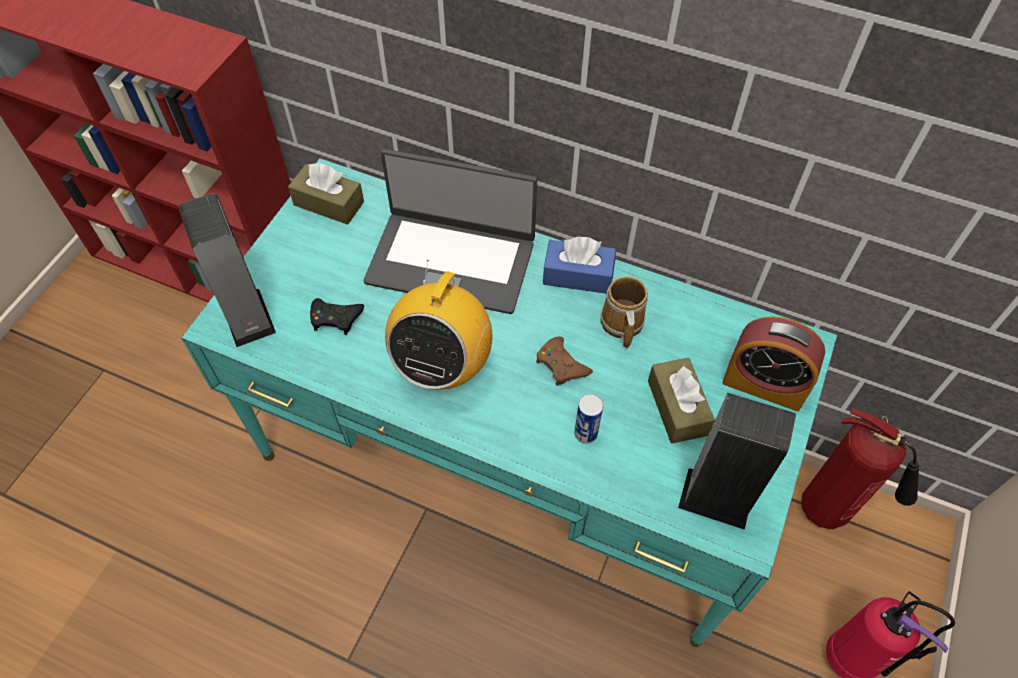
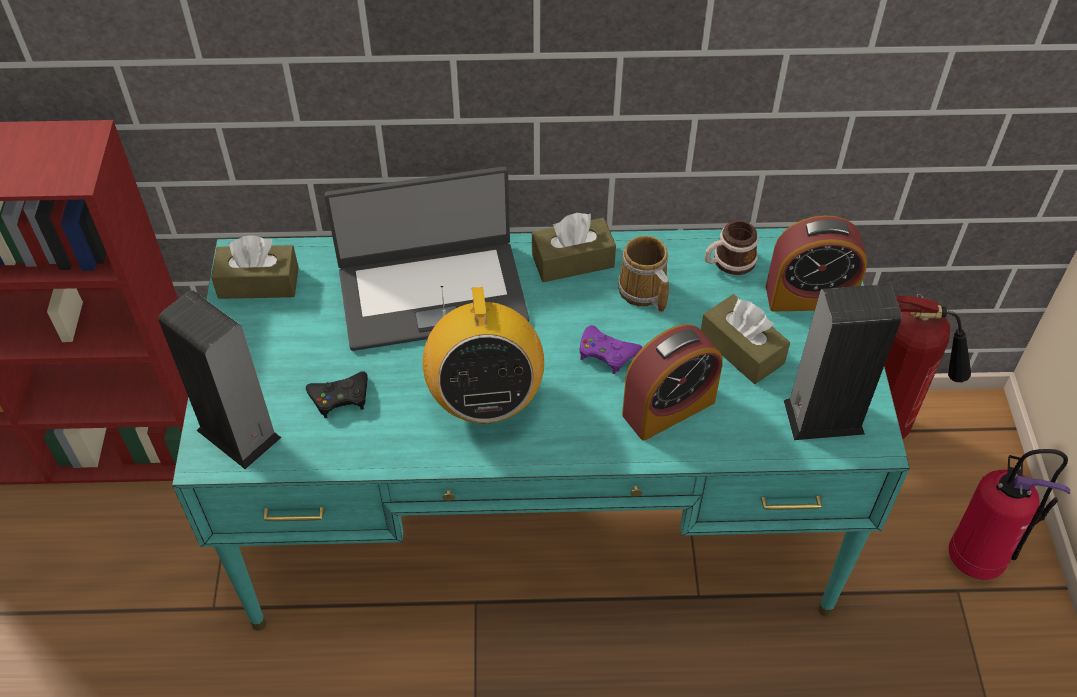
camera: 25 degrees left, 5 degrees down
(561, 365) = (607, 353): brown game controller -> purple game controller
(578, 275) = (573, 261): blue tissue box -> brown tissue box
(585, 433) = (668, 408): can -> alarm clock
(709, 326) = (728, 262): none -> mug

